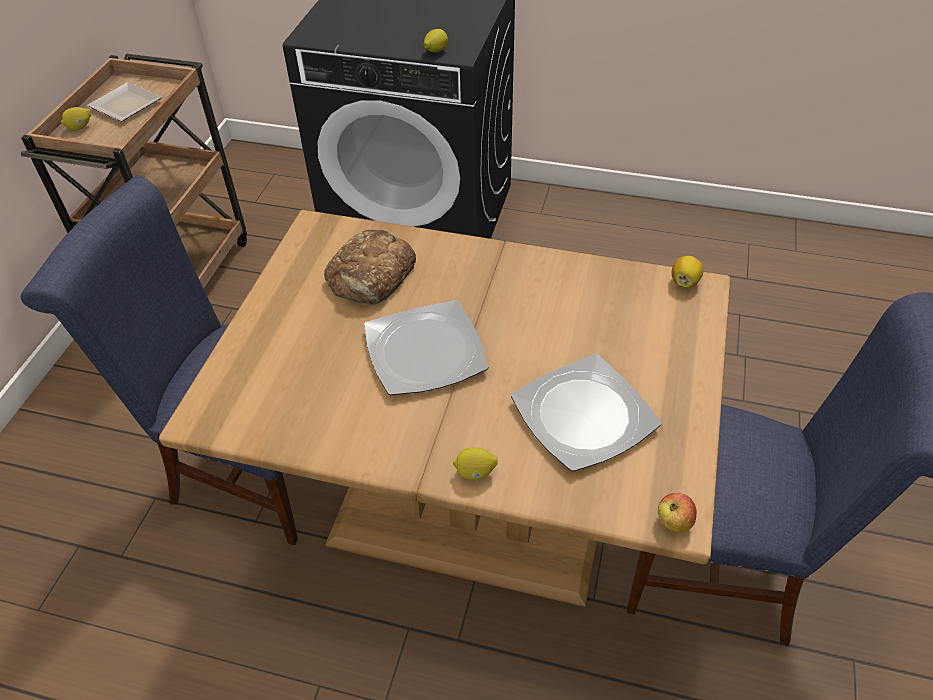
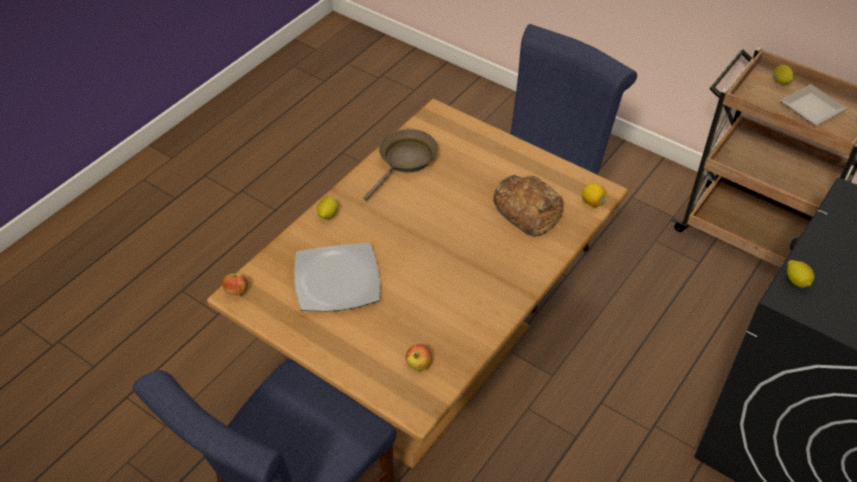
camera: 110 degrees right, 0 degrees up
(323, 420) = (405, 161): none -> brown frying pan
(424, 352) = (436, 218): plate -> none
(651, 301) = (419, 364): none -> apple
(684, 282) = (429, 398): lemon -> lemon (592, 202)

